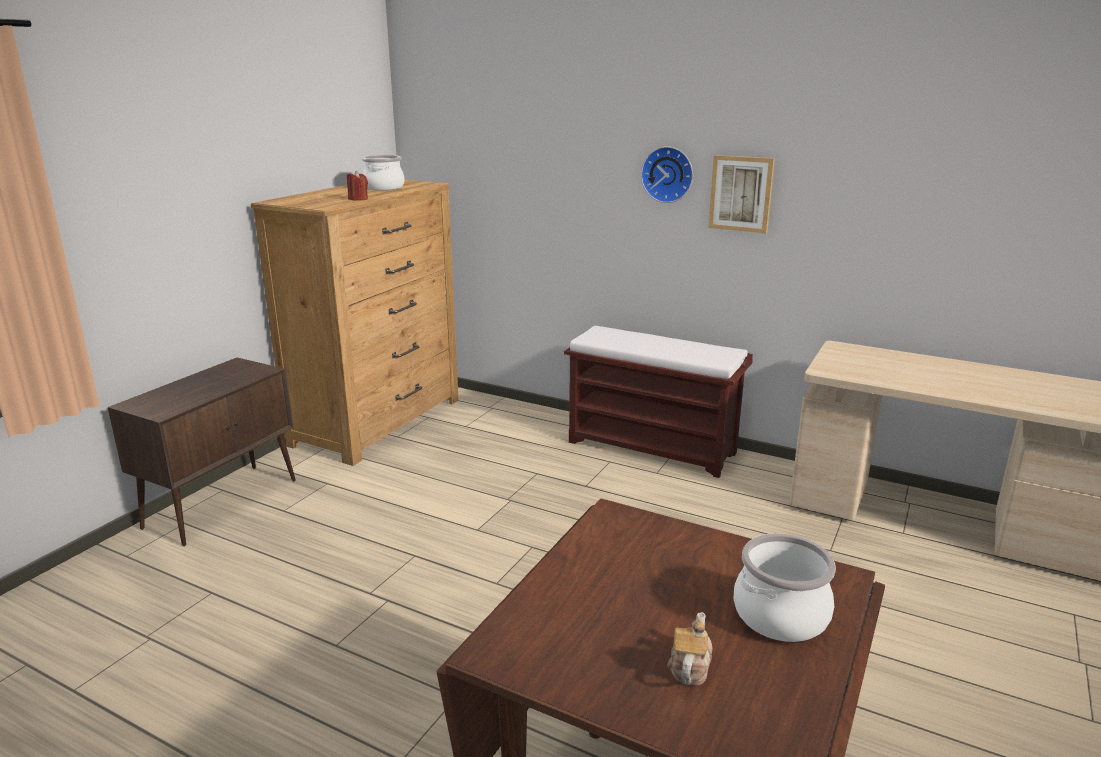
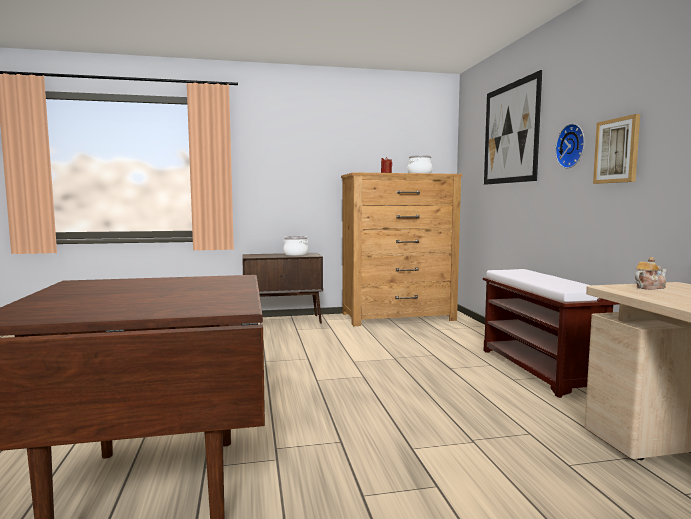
camera: 50 degrees right, 15 degrees down
(538, 131) = (510, 133): none -> picture
(689, 666) = (88, 300): teapot -> teapot (649, 287)
(781, 616) = (165, 305): cooking pot -> cooking pot (295, 254)

